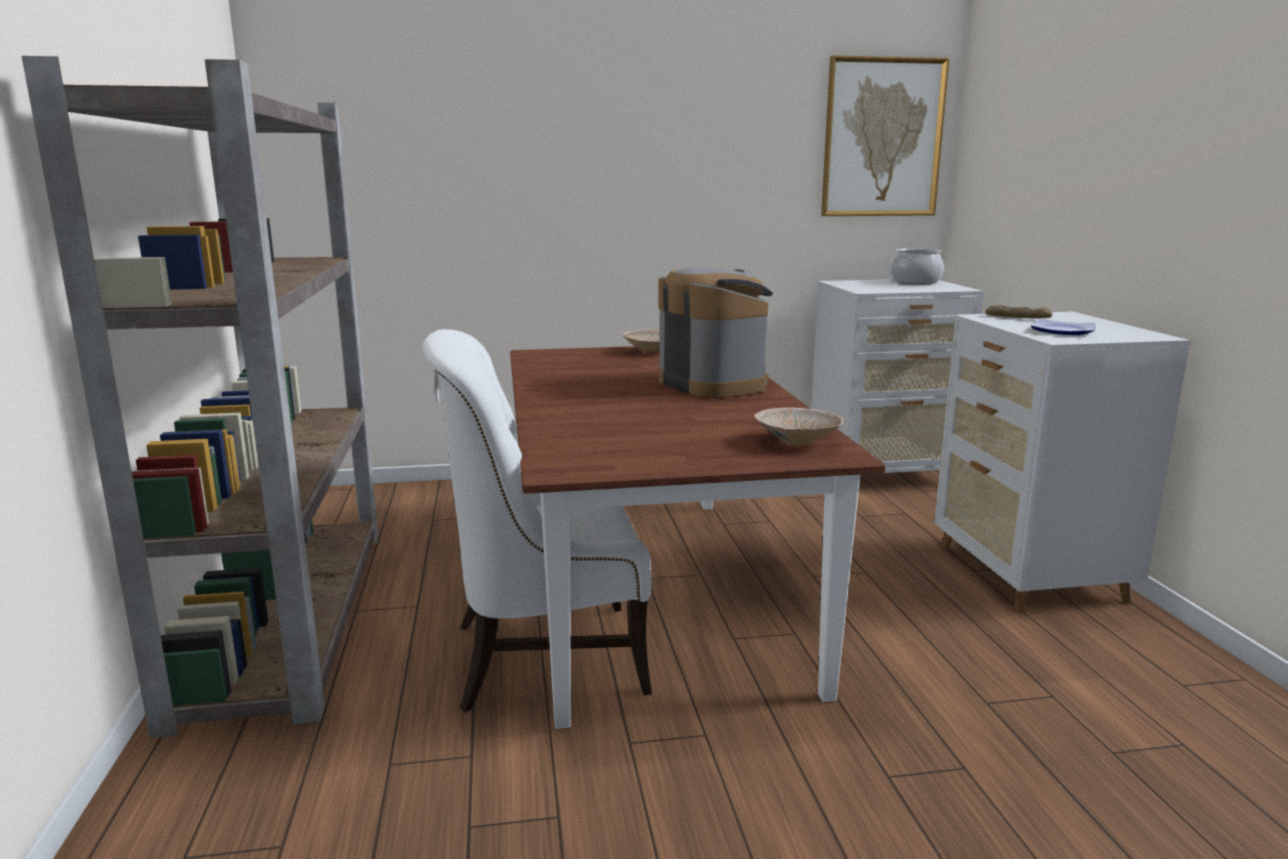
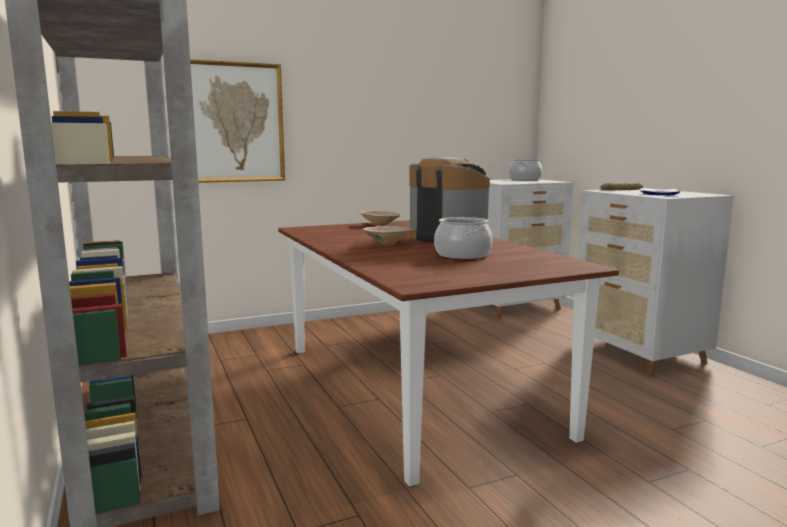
camera: 15 degrees left, 5 degrees down
(545, 656) = (367, 439): white chair -> none
(690, 419) = (462, 255): none -> cooking pot
(798, 442) = (550, 262): beige bowl -> beige bowl (388, 243)
(882, 138) = (498, 89): picture -> picture (236, 123)

